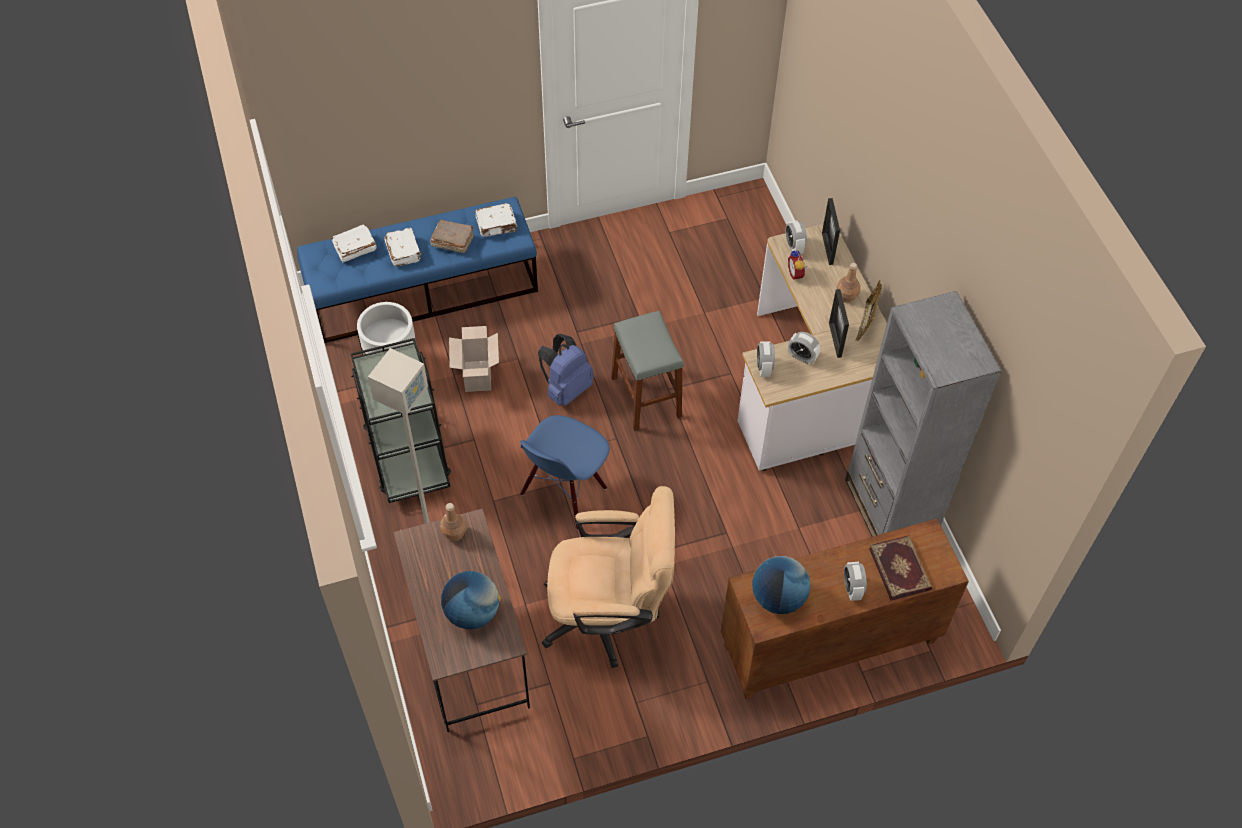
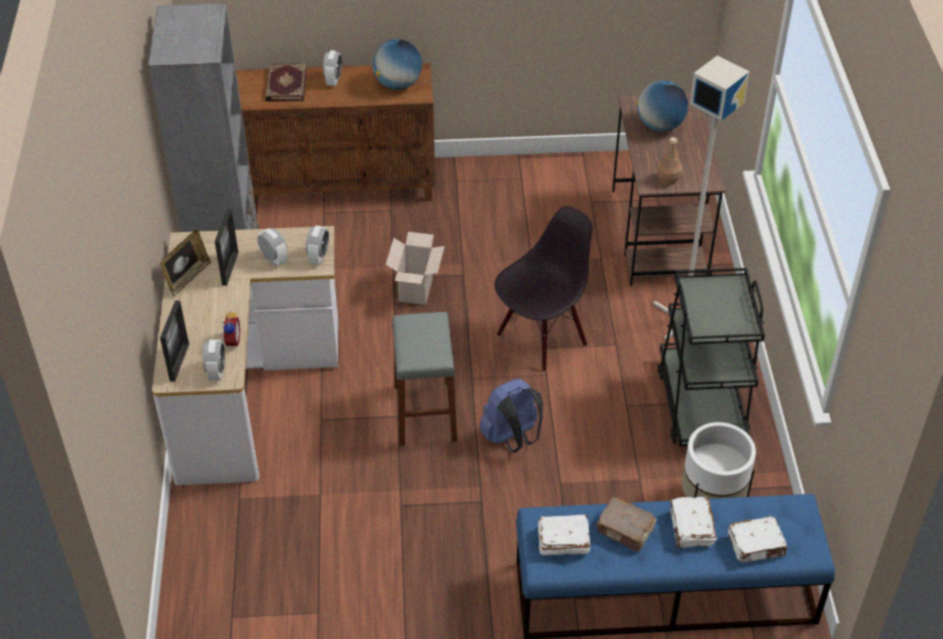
camera: 165 degrees left, 10 degrees down
(476, 375) = (612, 473): cardboard box -> cardboard box (416, 290)
(564, 493) = (541, 338): blue chair -> black chair
(609, 616) = (526, 236): beige office chair -> none
(847, 296) = (190, 308): brown bottle -> none

